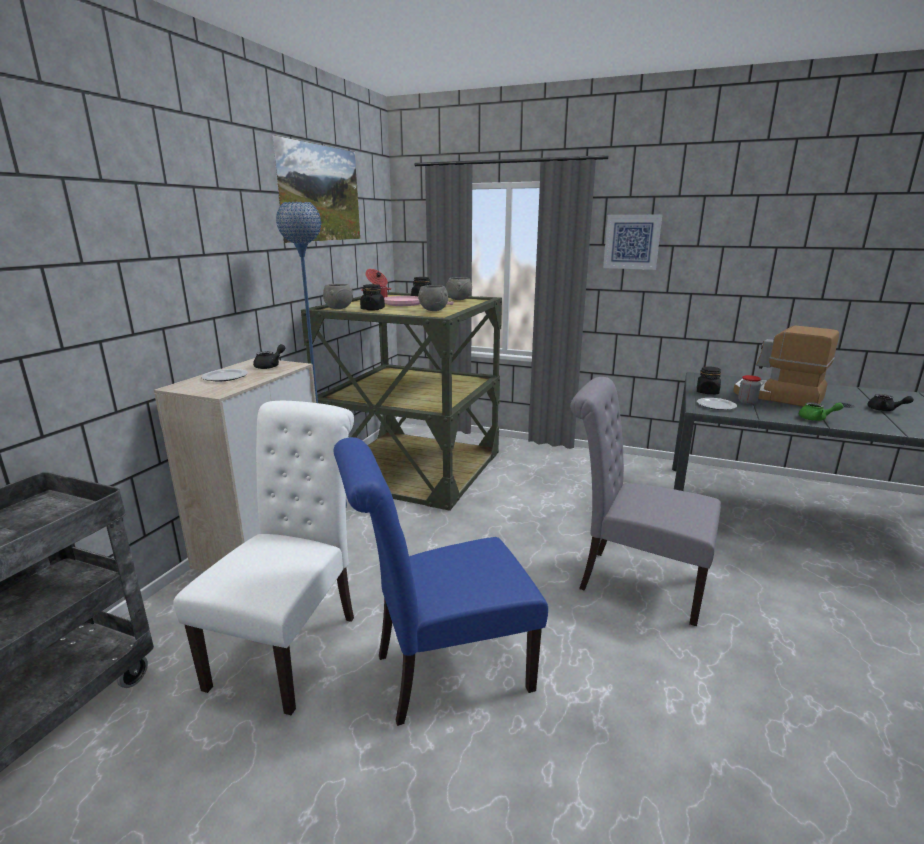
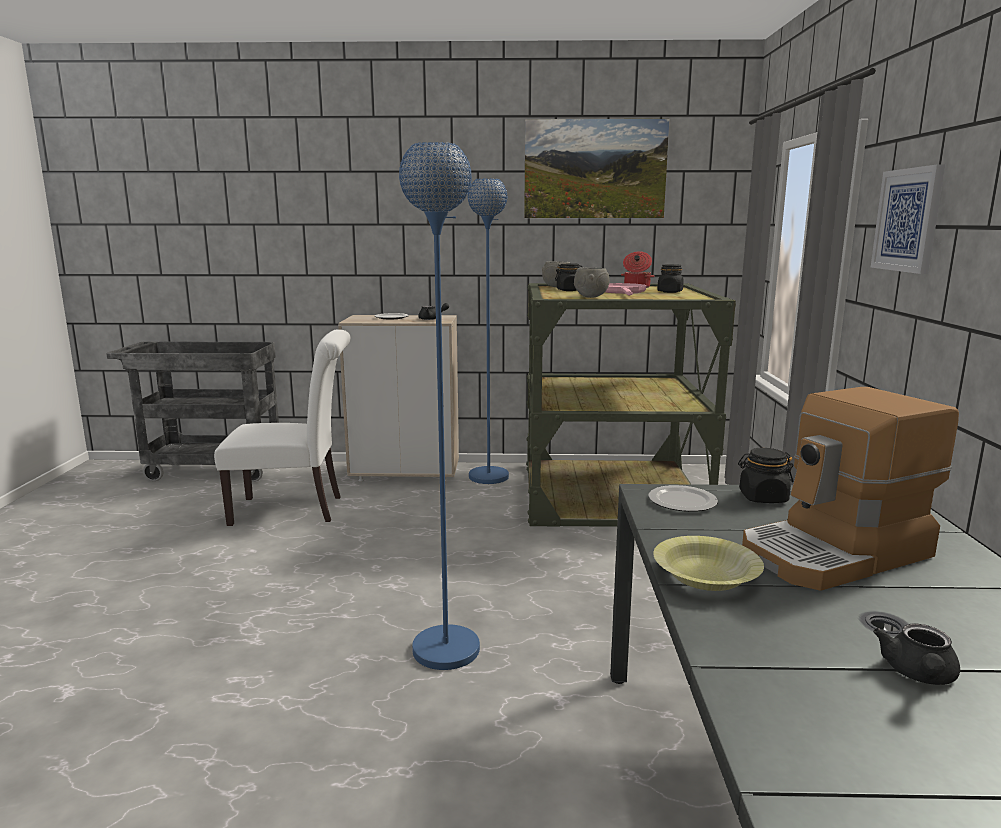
camera: 70 degrees right, 5 degrees down
(442, 673) = (270, 565): blue chair -> none
(459, 300) = (689, 297): grey bowl -> none
(633, 581) = (446, 649): grey chair -> blue floor lamp
(747, 402) = (743, 524): jar -> none
(778, 396) = (836, 554): coffee machine -> coffee machine turned 135 degrees counterclockwise
(816, 419) = (706, 577): green teapot -> yellow bowl

